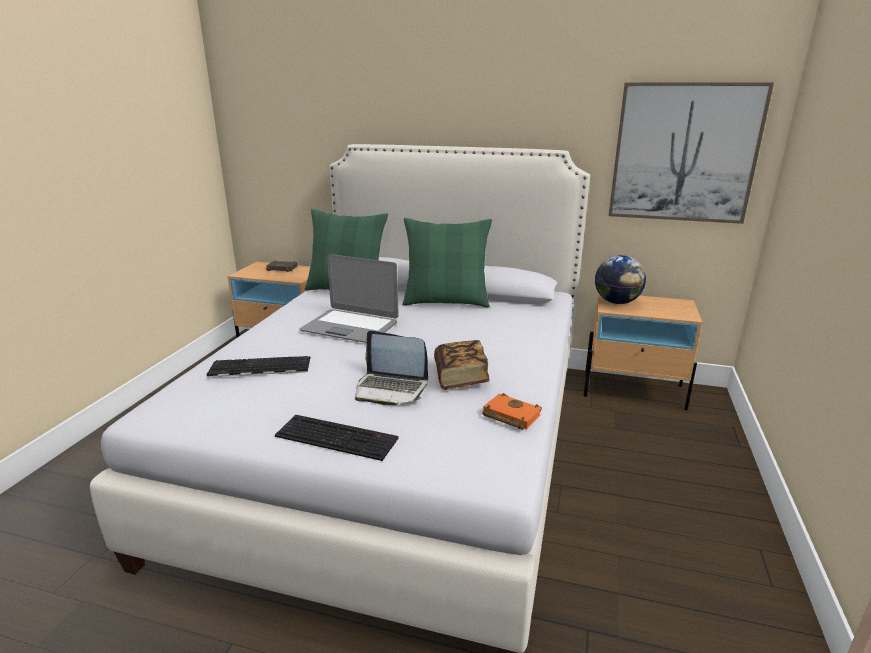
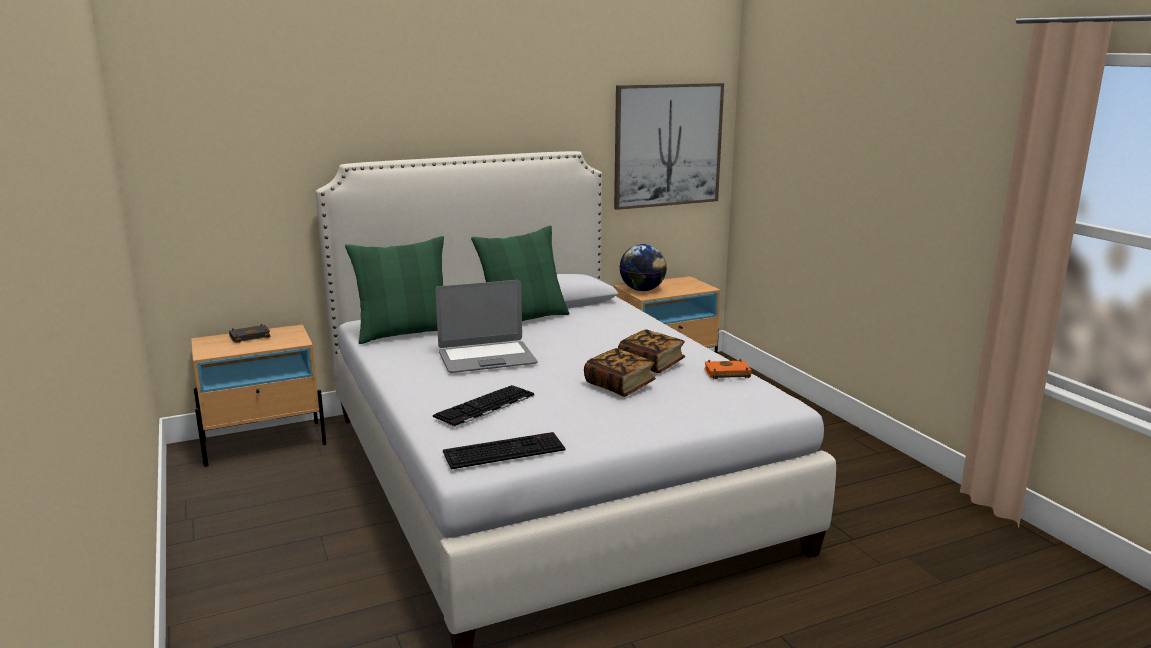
camera: 40 degrees left, 5 degrees down
(338, 437) = (650, 421): keyboard -> keyboard (505, 450)
(391, 389) = (619, 385): laptop -> book

